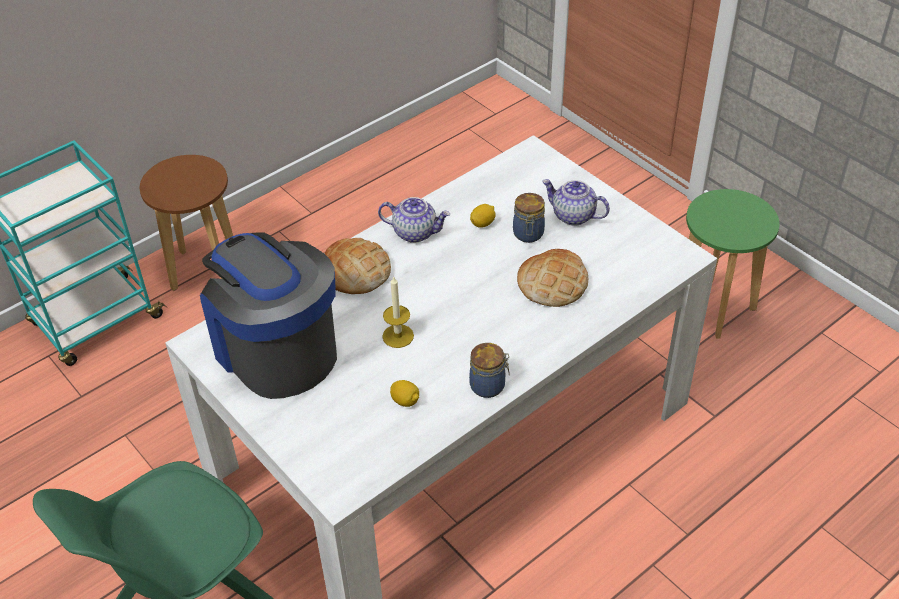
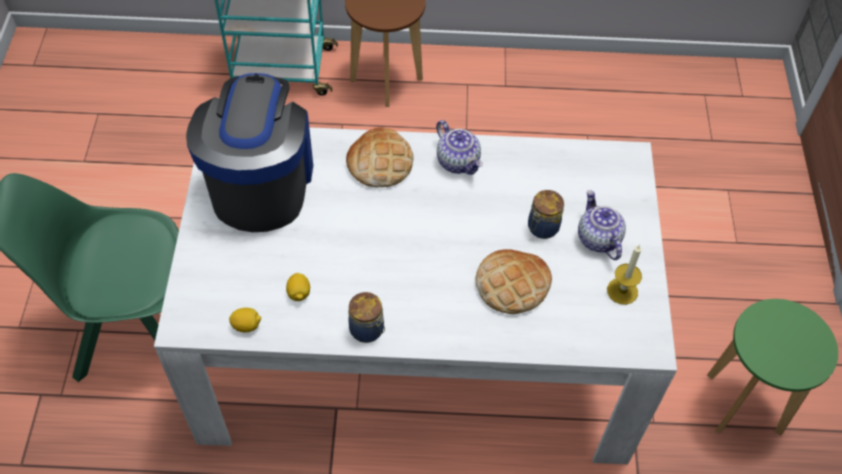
camera: 40 degrees right, 10 degrees up
(398, 336) = (351, 238): candle -> candle (622, 291)
(483, 223) = (517, 192): lemon -> lemon (246, 325)

